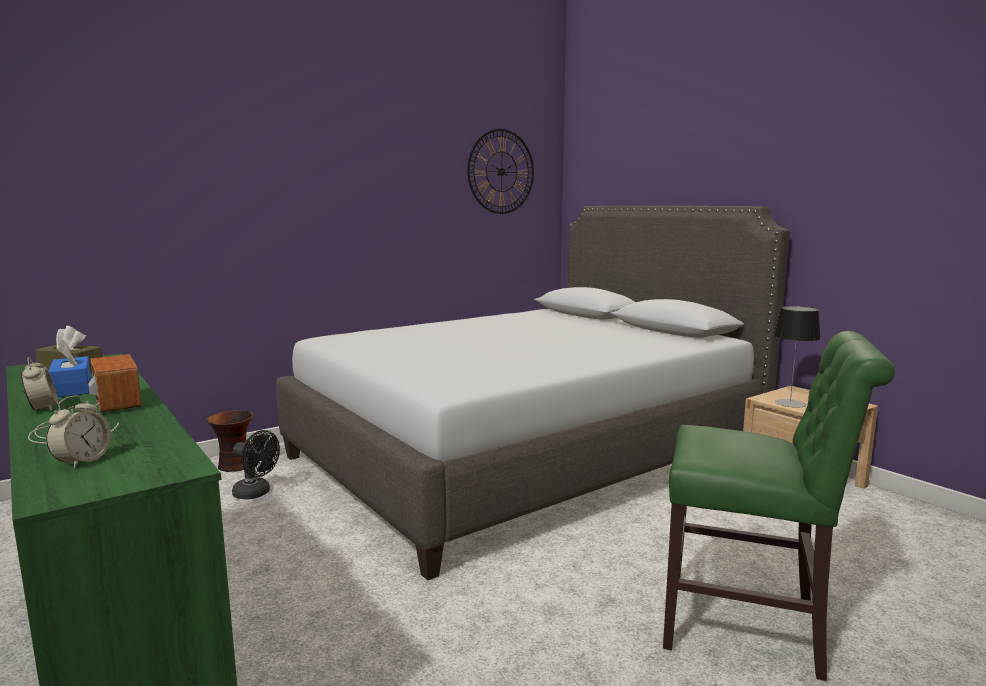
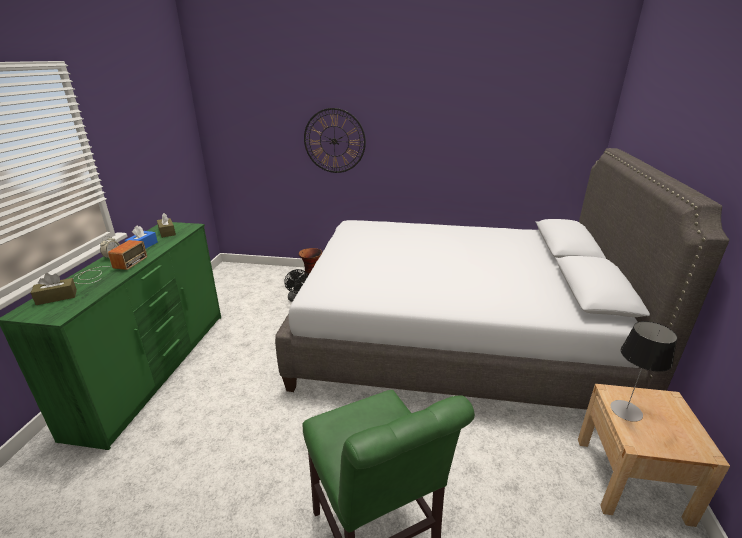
camera: 45 degrees right, 15 degrees up
(82, 461) = (57, 297): alarm clock -> brown tissue box
(501, 171) = (541, 108): wall clock -> wall clock (334, 141)

